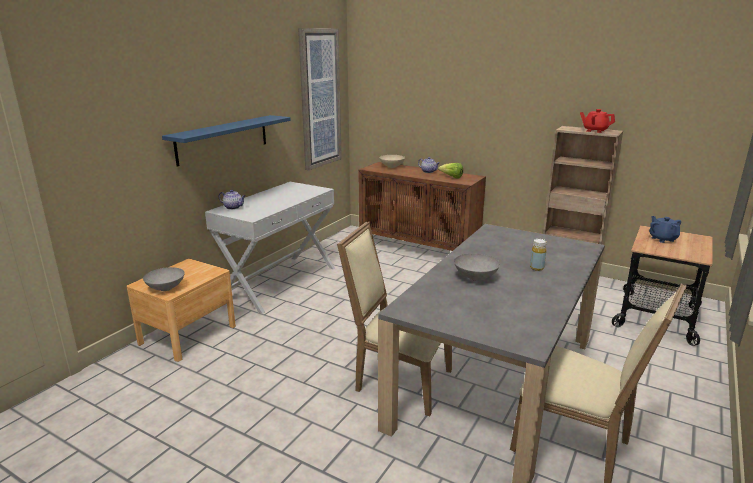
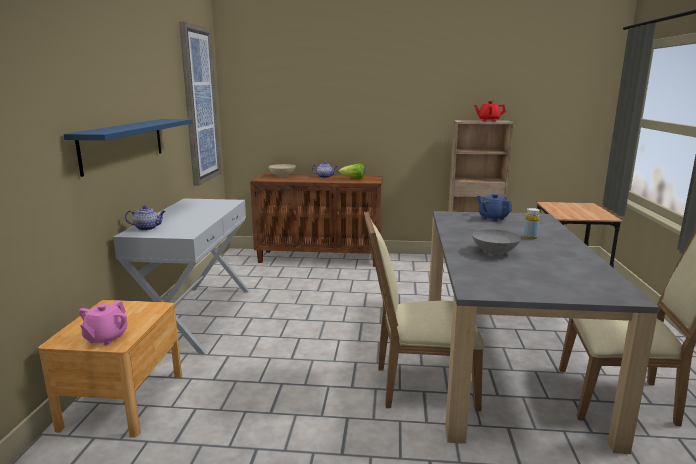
camera: 25 degrees left, 5 degrees down
(166, 288) = (106, 338): grey bowl -> pink teapot
(662, 239) = (565, 208): blue teapot -> blue teapot (493, 218)

